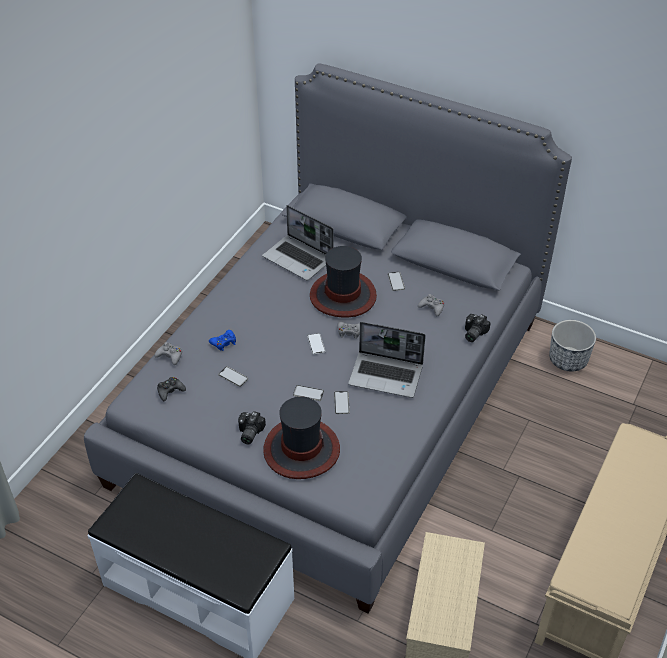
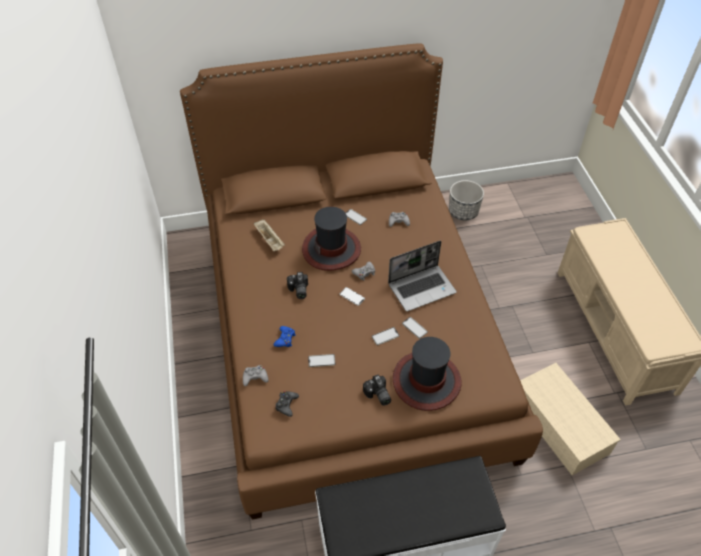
camera: 40 degrees left, 5 degrees up
(299, 259) = (270, 240): laptop -> beige tray
(332, 399) = (349, 333): grey bed -> brown bed
(472, 333) = (442, 223): camera -> camera (298, 290)

